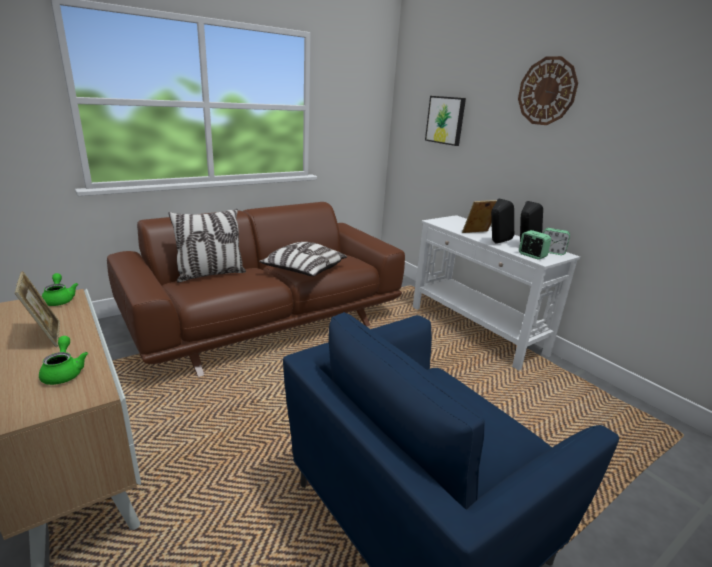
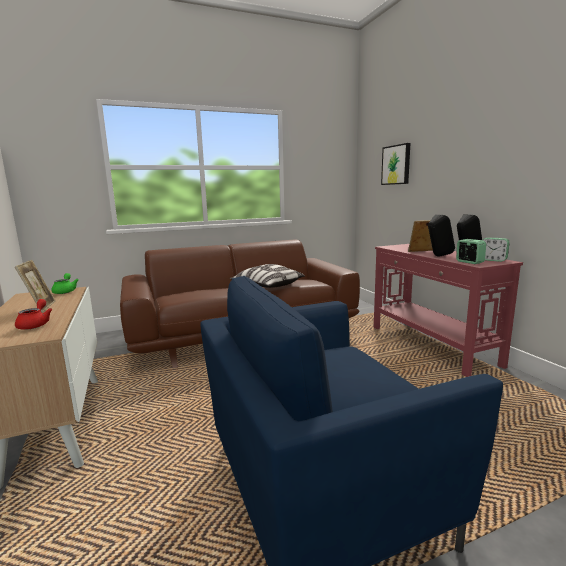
camera: 15 degrees right, 10 degrees down
(64, 372) = (35, 324): green teapot -> red teapot
(210, 274) = (193, 290): pillow -> none
(476, 330) = (431, 345): white console table -> red console table
(547, 91) = (475, 120): wall clock -> none

